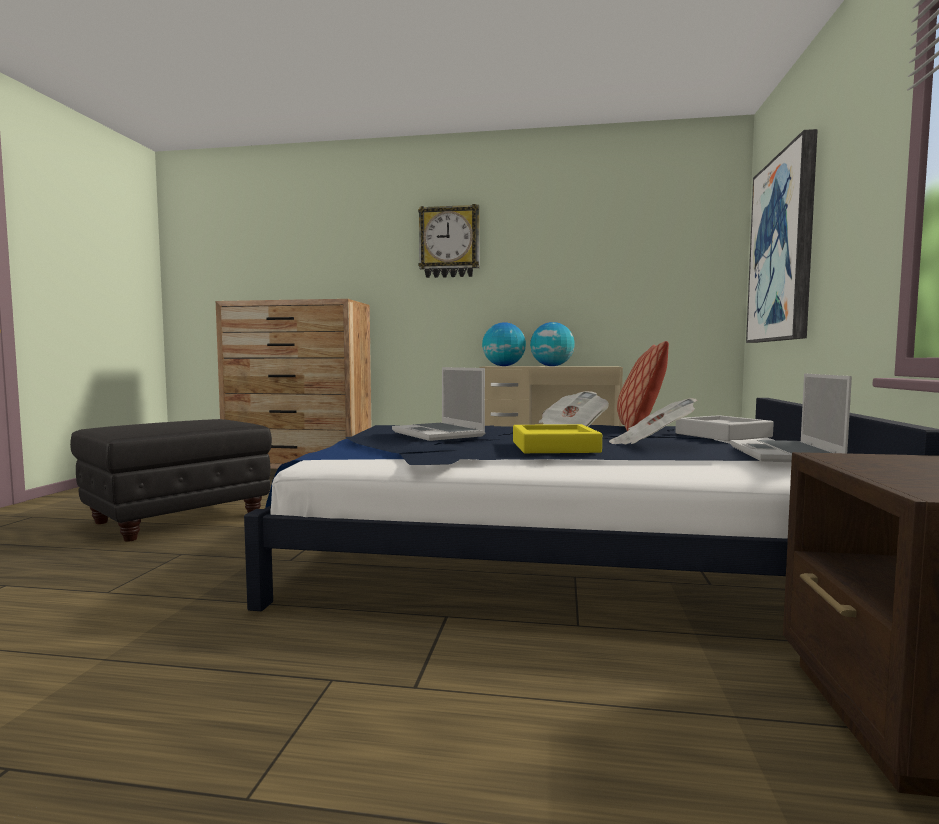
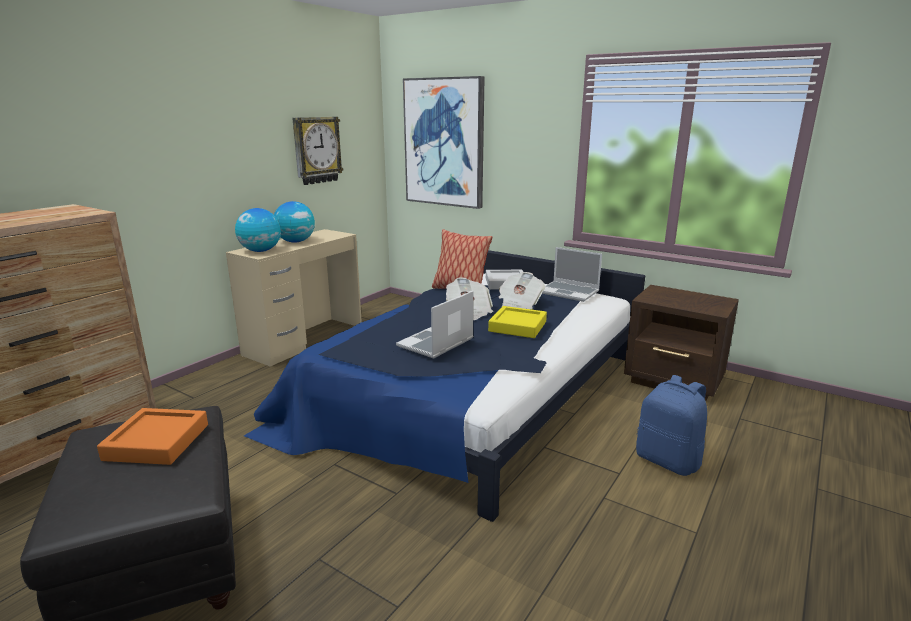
camera: 65 degrees left, 15 degrees up
(199, 423) = (157, 442): none -> orange tray
(439, 434) = (435, 343): laptop -> laptop turned 135 degrees clockwise
(449, 242) = (161, 116): wall clock -> wall clock (316, 150)
(505, 742) = (668, 460): none -> blue backpack

